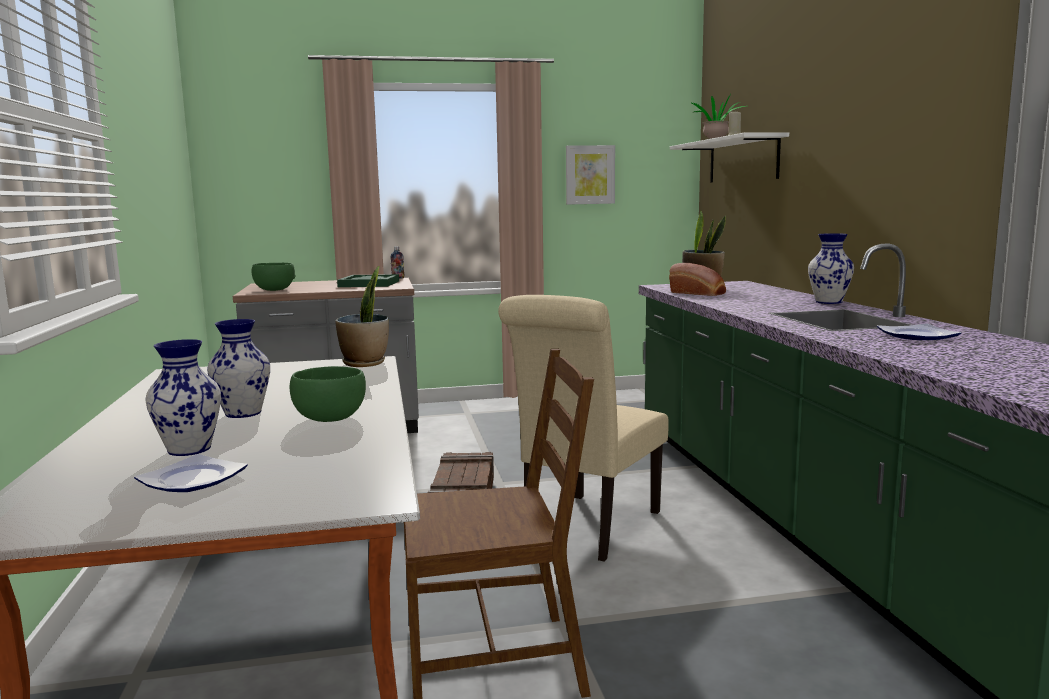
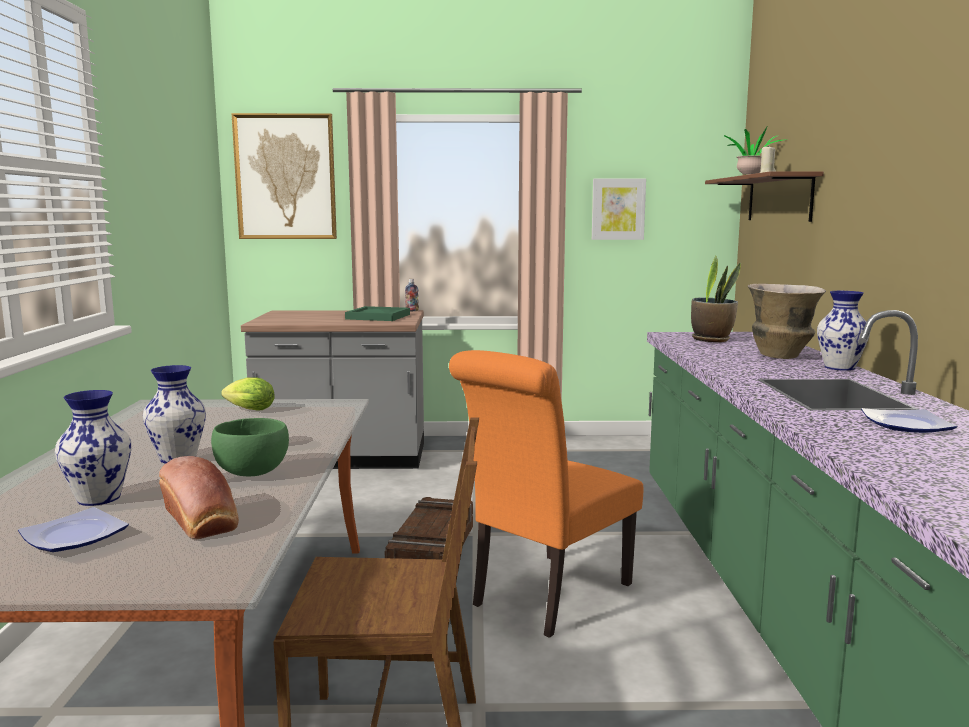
camera: 10 degrees right, 0 degrees up
(259, 146) = (285, 177): none -> picture
(274, 290) = (283, 320): green bowl -> none
(279, 371) = (247, 410): none -> lettuce
(365, 363) = (333, 406): potted plant -> none
(586, 529) = (545, 597): beige chair -> orange chair
(699, 293) = (702, 347): bread -> bread (201, 521)
(742, 160) = (779, 198): white shelf -> brown shelf
(773, 296) = (781, 356): none -> vase

